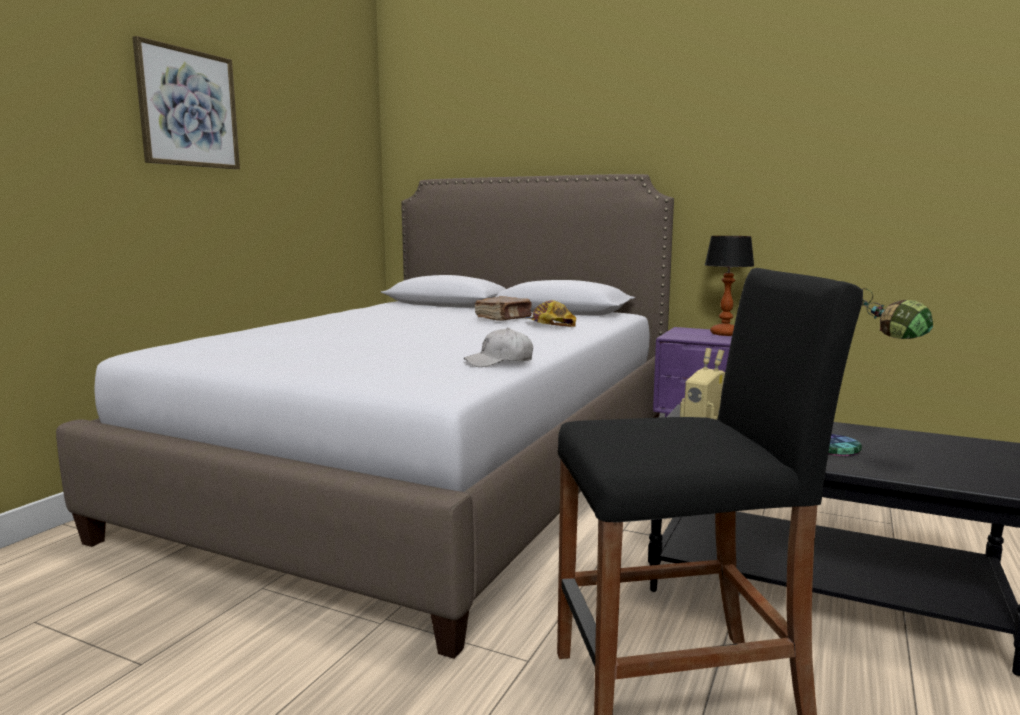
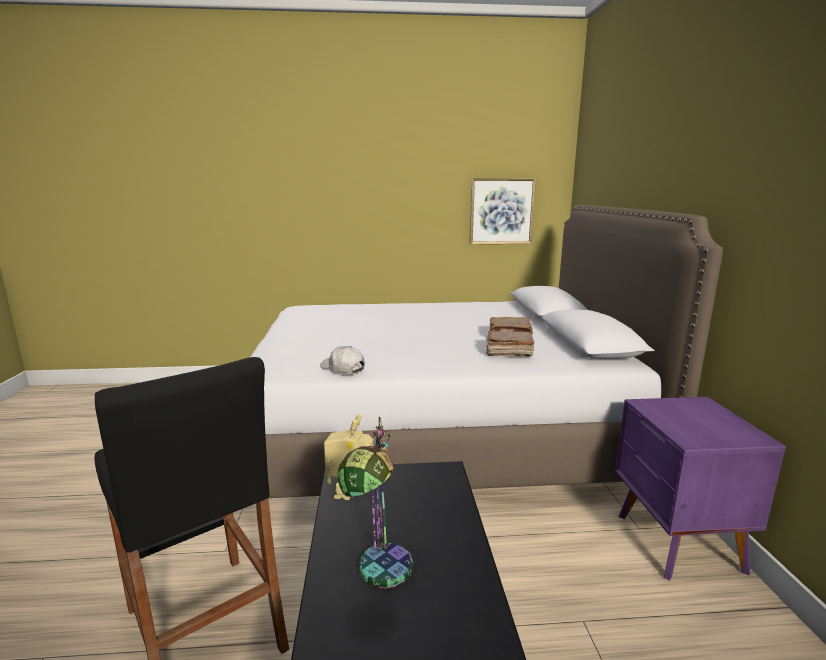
camera: 60 degrees right, 5 degrees up
(188, 108) = (384, 168): picture -> picture (501, 211)
(549, 324) = (508, 352): cap -> brown book
(724, 333) = (722, 426): table lamp -> none

